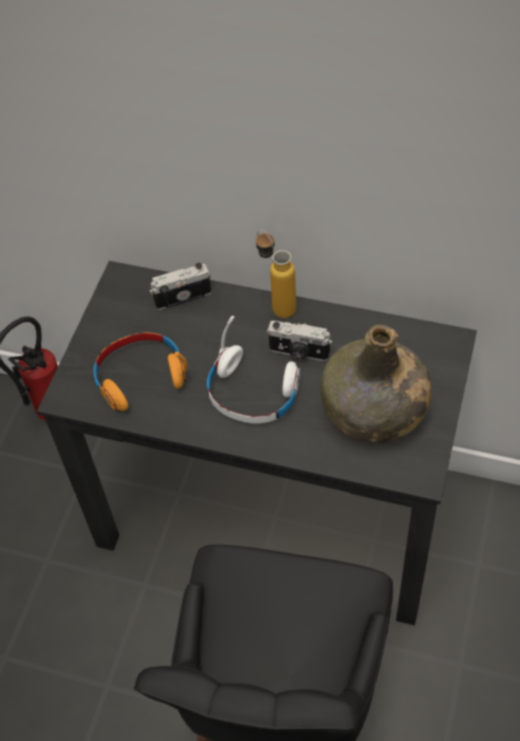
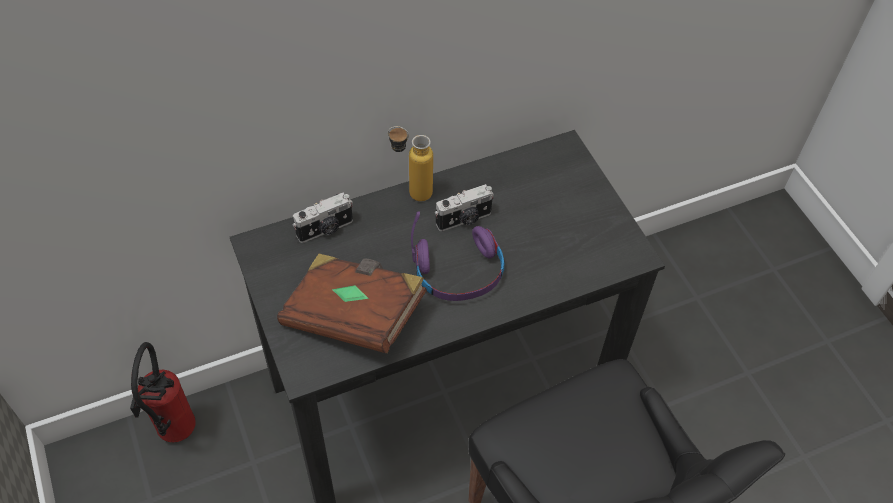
camera: 45 degrees left, 0 degrees up
(140, 376) = (354, 315): orange headphones -> brown book
(182, 296) = (325, 229): camera -> camera turned 150 degrees counterclockwise
(252, 393) = (459, 272): white headphones -> purple headphones
(373, 411) = (560, 230): green bottle -> none

